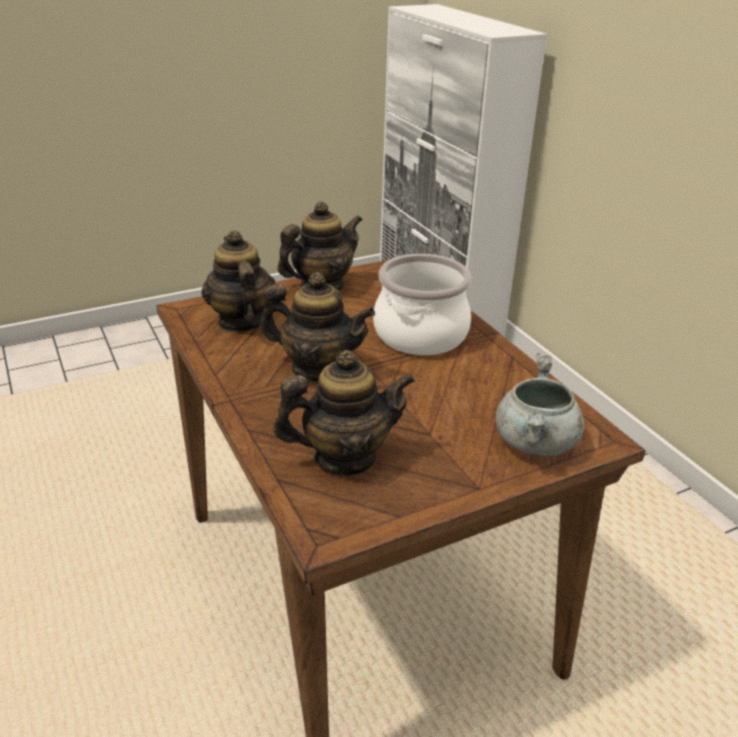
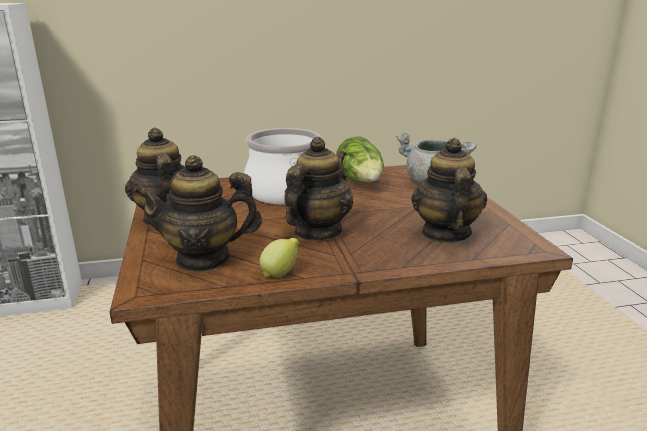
camera: 75 degrees left, 10 degrees down
(221, 362) = (280, 273): none -> lemon
(492, 382) = (361, 182): none -> lettuce

